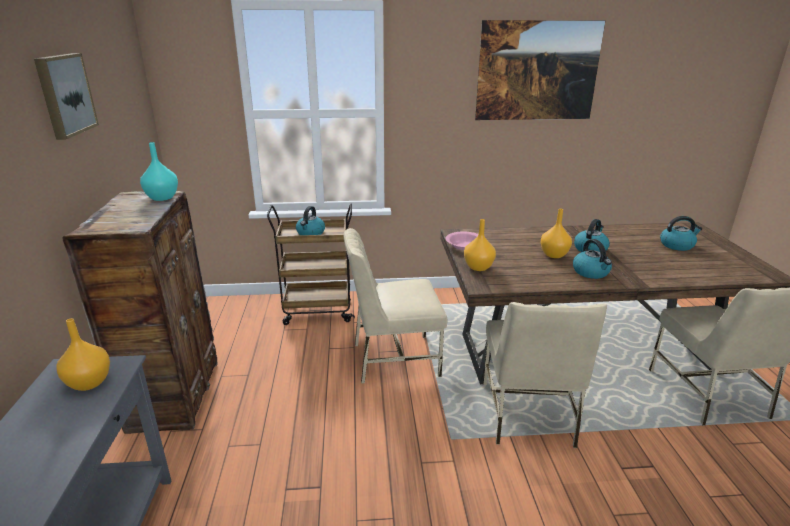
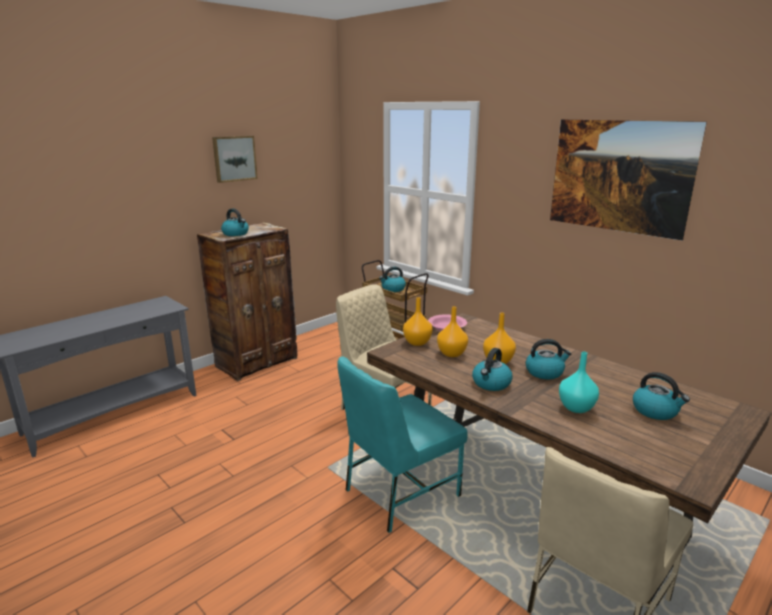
camera: 50 degrees right, 5 degrees down
(90, 382) = (155, 308): orange vase -> orange vase (452, 353)
(138, 216) = (236, 234): none -> kettle
(162, 197) = (269, 229): turquoise vase -> turquoise vase (576, 407)
(528, 415) = (399, 492): beige chair -> turquoise chair

